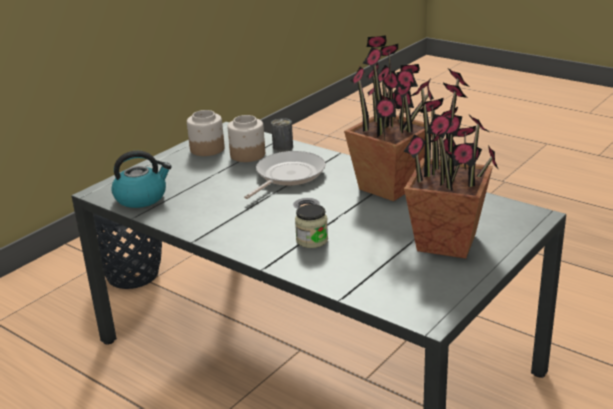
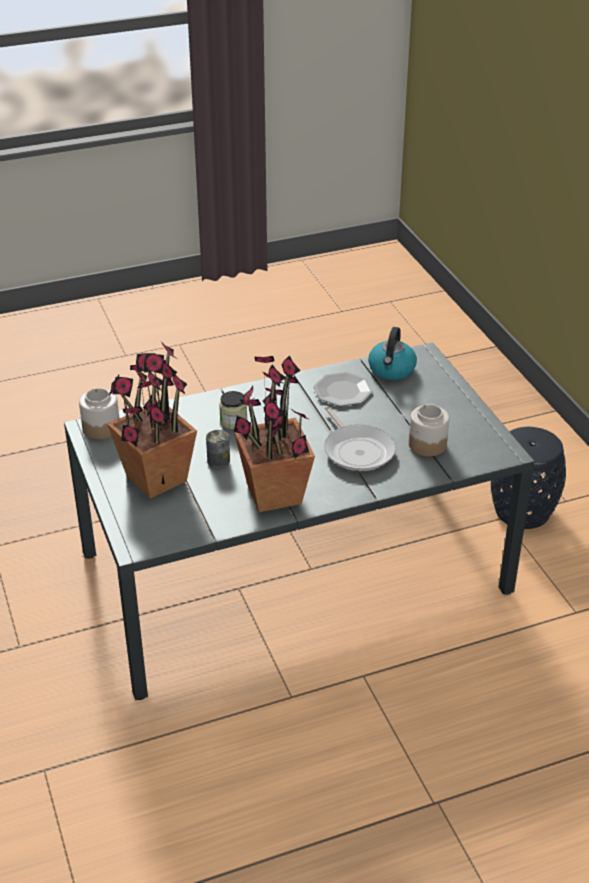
camera: 120 degrees right, 10 degrees up
(201, 207) = (343, 391): none -> plate
(207, 149) = (464, 427): jar -> jar (101, 427)
(283, 147) = (425, 470): can -> can (218, 460)

